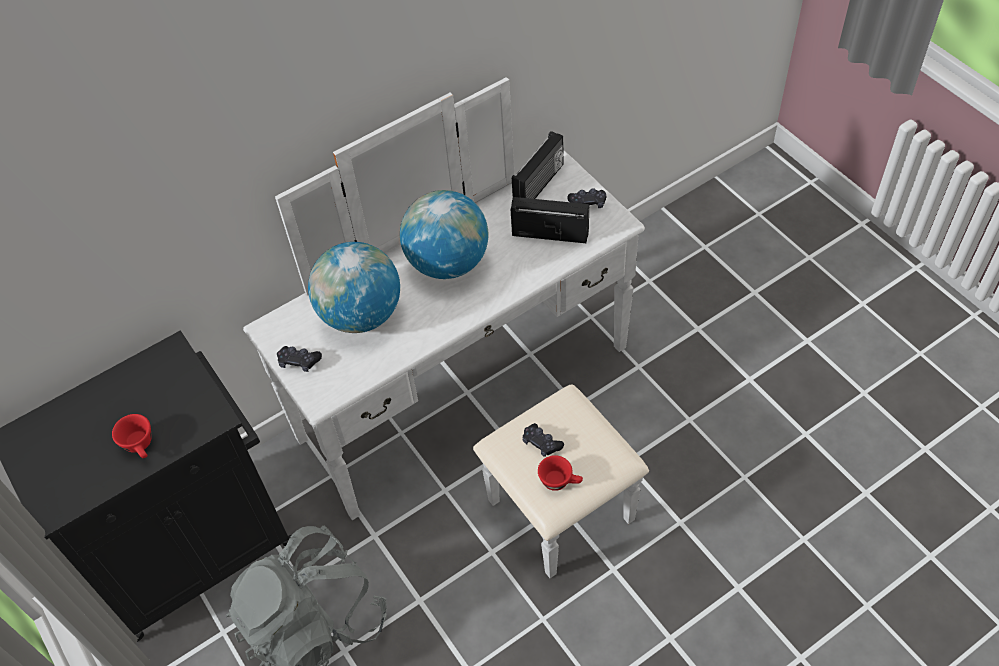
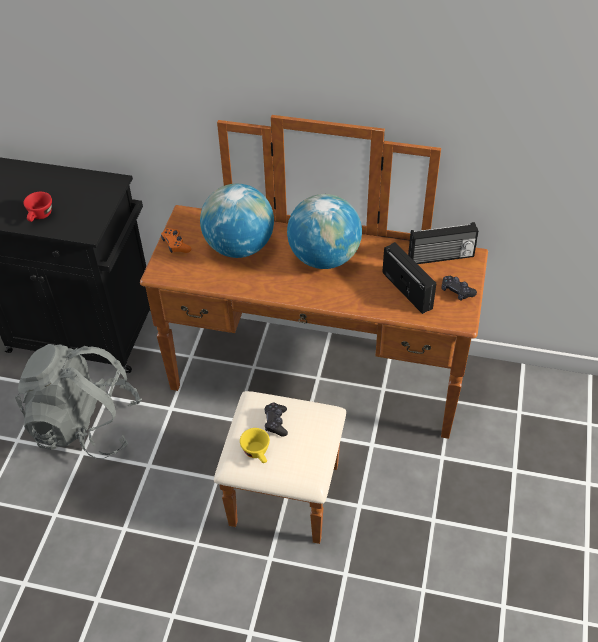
camera: 45 degrees right, 5 degrees down
(299, 362) = (176, 245): black game controller -> orange game controller
(486, 417) = (310, 402): white dresser -> brown dresser
(560, 481) = (258, 453): red cup -> yellow cup

